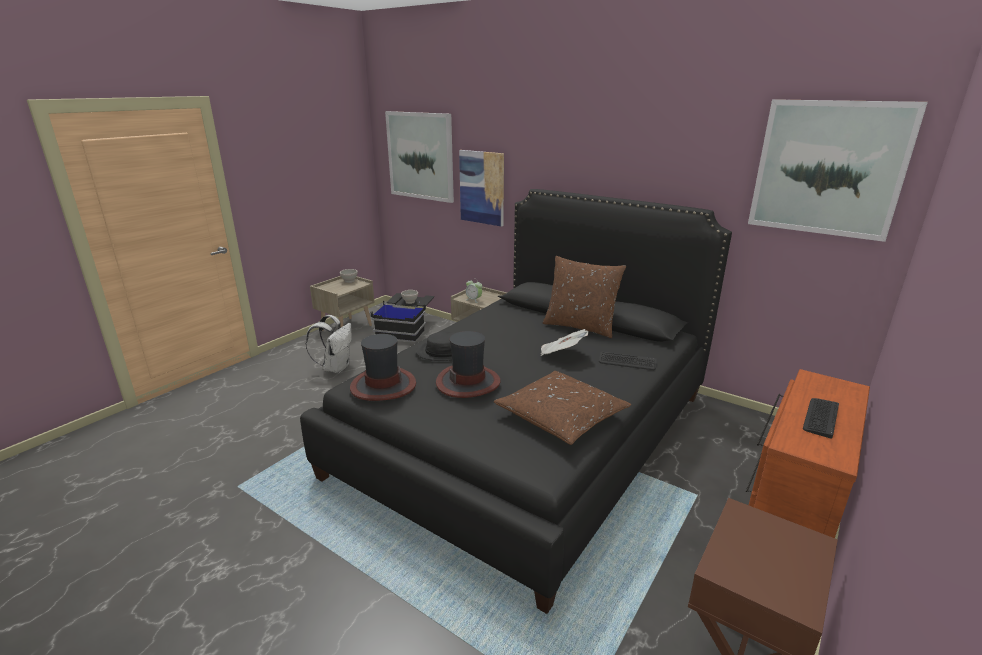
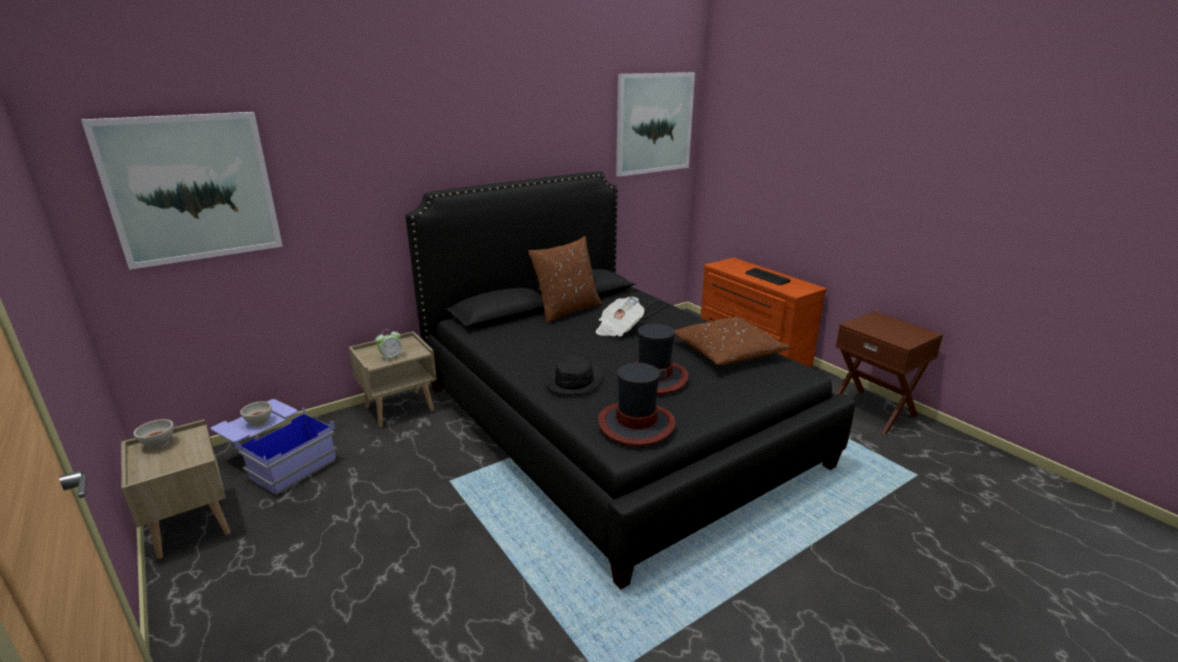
camera: 70 degrees left, 0 degrees up
(336, 368) = (333, 550): white backpack -> none
(406, 328) = (279, 461): black storage box -> blue storage box
(482, 187) = (332, 211): picture -> none

